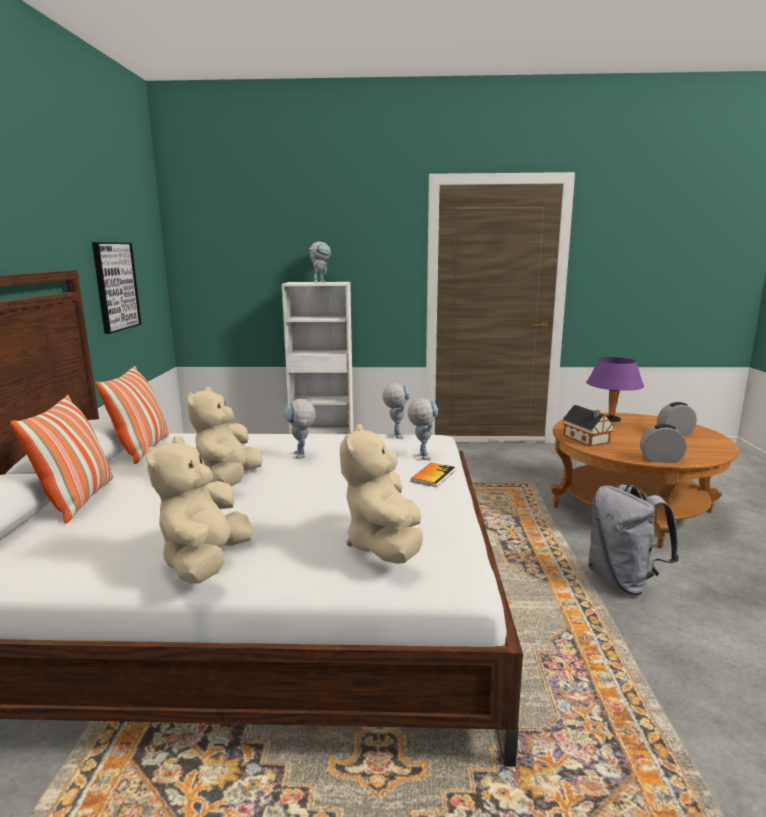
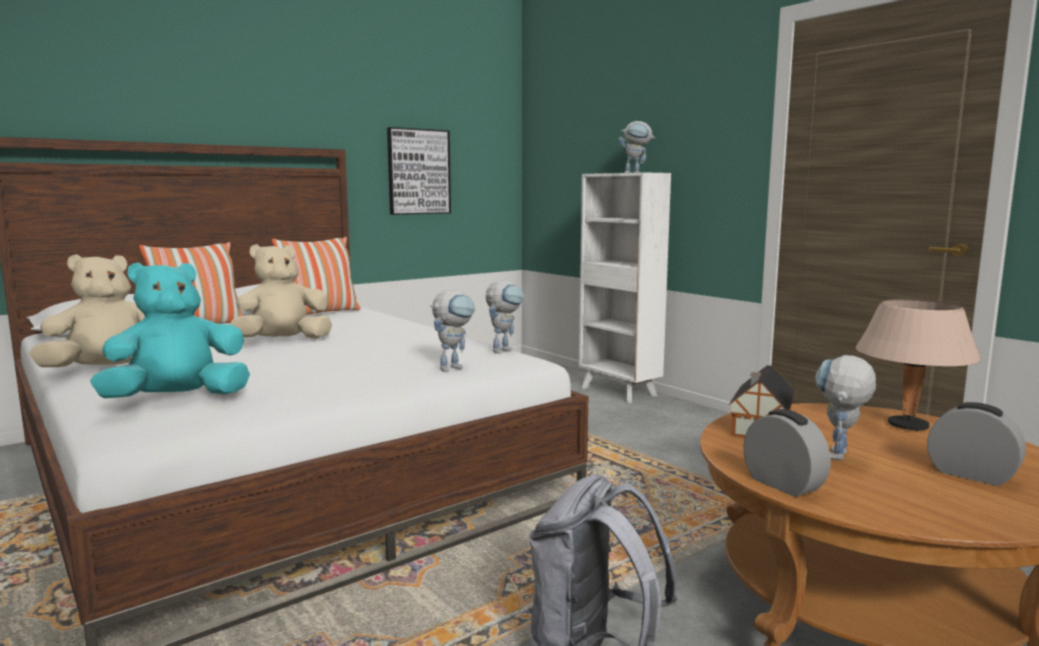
camera: 50 degrees right, 5 degrees down
(302, 457) = (374, 341): toy robot -> toy robot (838, 458)
(385, 546) = (178, 399): beige plush toy -> turquoise plush toy
(433, 476) = (396, 381): book -> none
(610, 420) = (907, 426): purple table lamp -> beige table lamp

